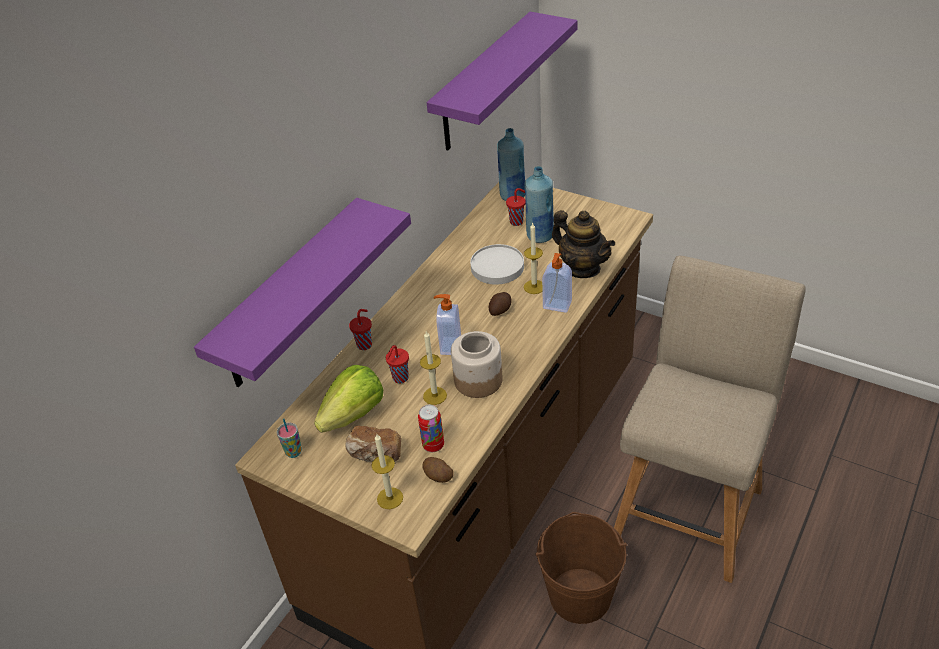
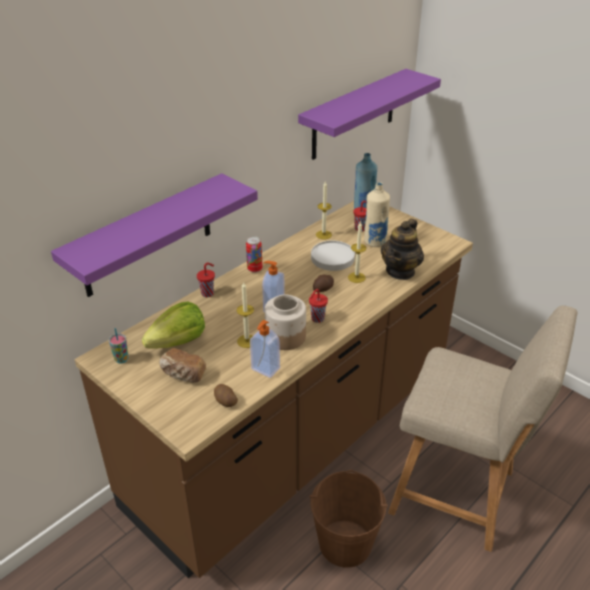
camera: 10 degrees right, 5 degrees down
(390, 498) = (181, 409): candle -> candle (323, 235)
(400, 378) = (224, 323): red cup -> red cup (317, 319)
(433, 445) = (231, 377): can -> can (254, 269)
(540, 236) = (374, 242): blue bottle -> beige bottle
(557, 306) = (369, 294): soap dispenser -> soap dispenser (265, 369)
(582, 268) = (400, 271): teapot -> teapot turned 60 degrees clockwise
(690, 507) = (459, 494): beige chair -> beige chair turned 75 degrees clockwise

